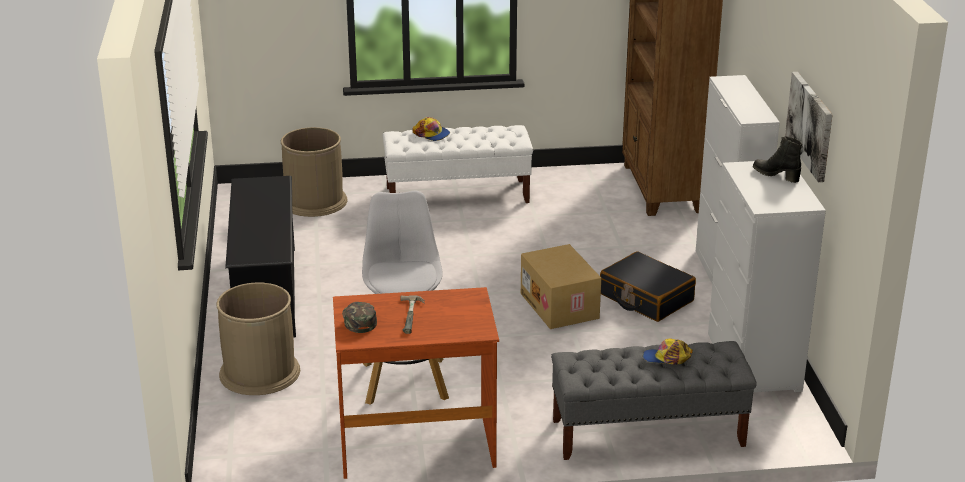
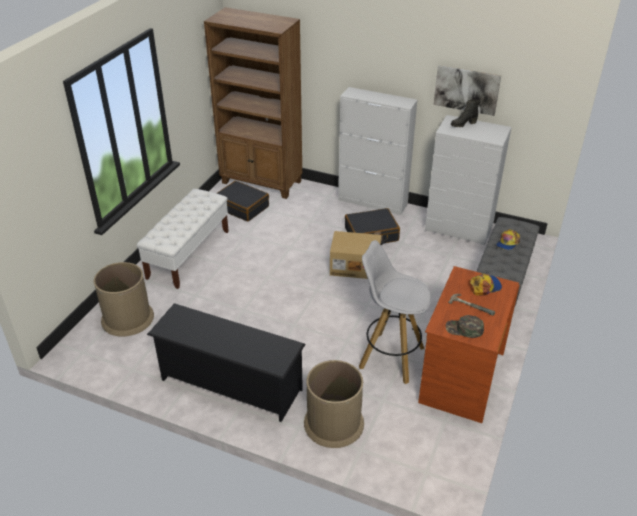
camera: 60 degrees left, 10 degrees up
(431, 134) = (168, 225): cap -> cap (485, 286)
(590, 194) = (242, 207): none -> black suitcase

